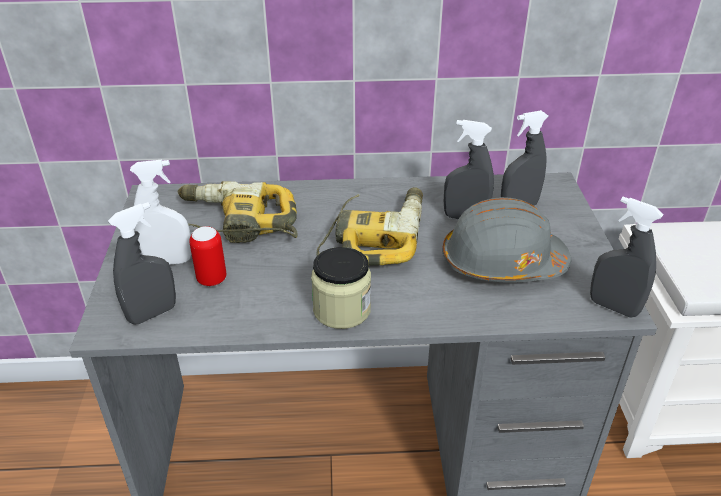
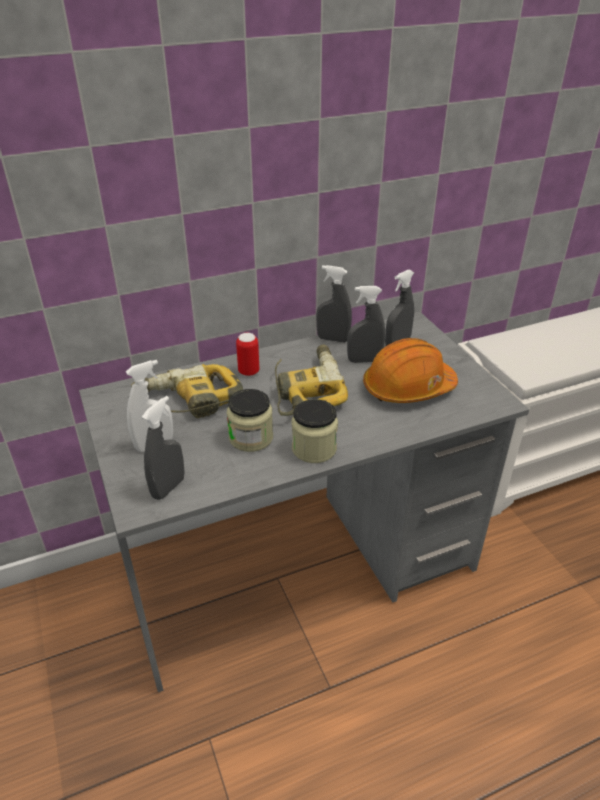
camera: 20 degrees left, 0 degrees up
(212, 279) = (199, 450): can -> can (248, 372)
(277, 279) = (251, 437): none -> jar
(502, 263) = (408, 388): grey hard hat -> orange hard hat
(613, 307) = (496, 401): grey spray bottle -> grey spray bottle (333, 339)

